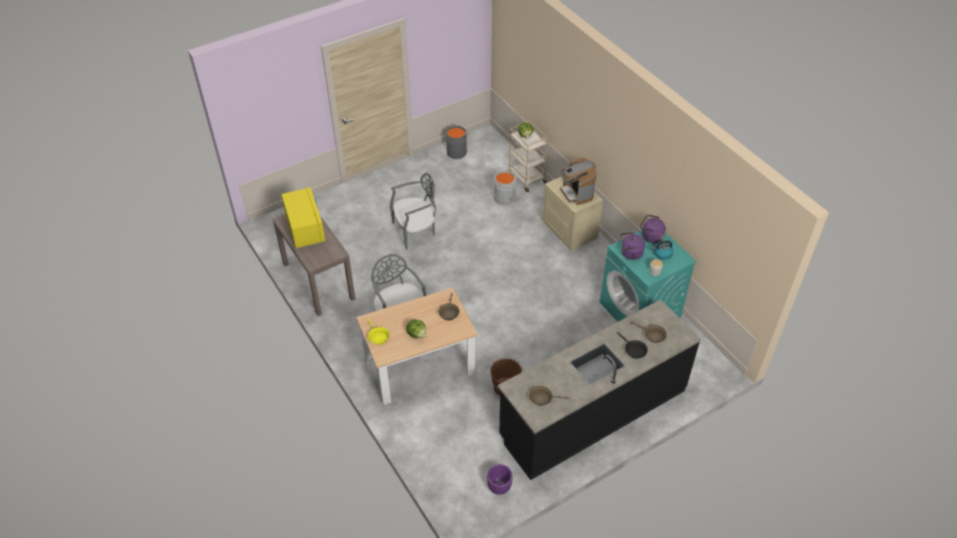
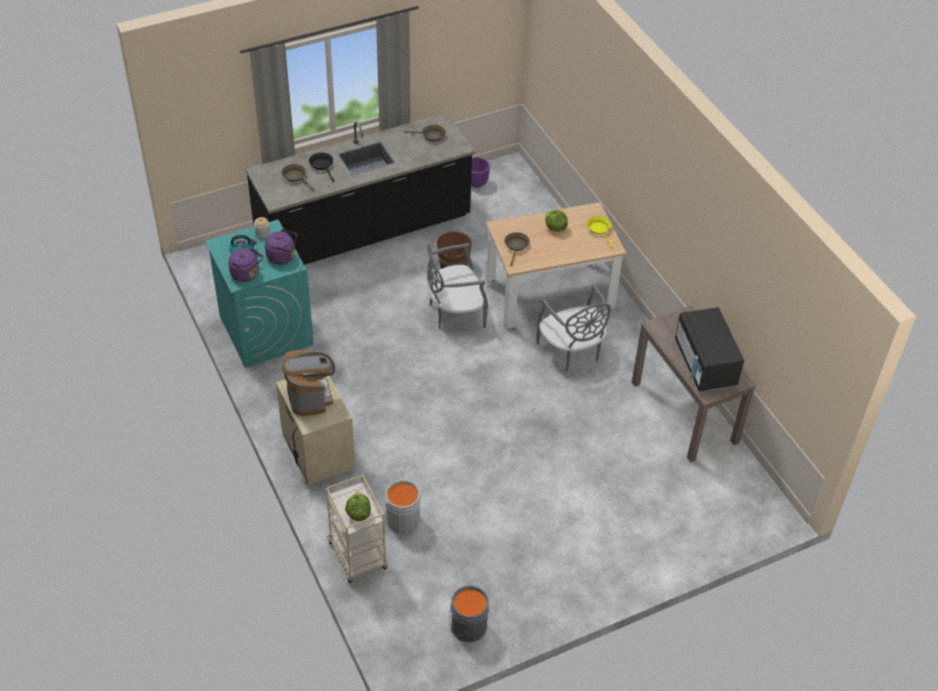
camera: 175 degrees left, 0 degrees up
(305, 229) = (705, 364): yellow microwave -> black microwave
(415, 231) = (548, 475): grey chair -> grey chair (455, 312)

